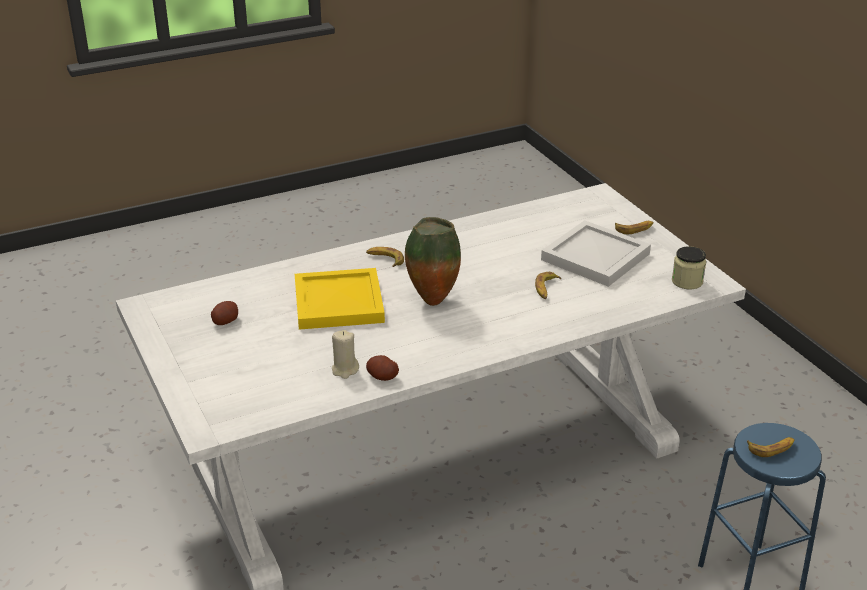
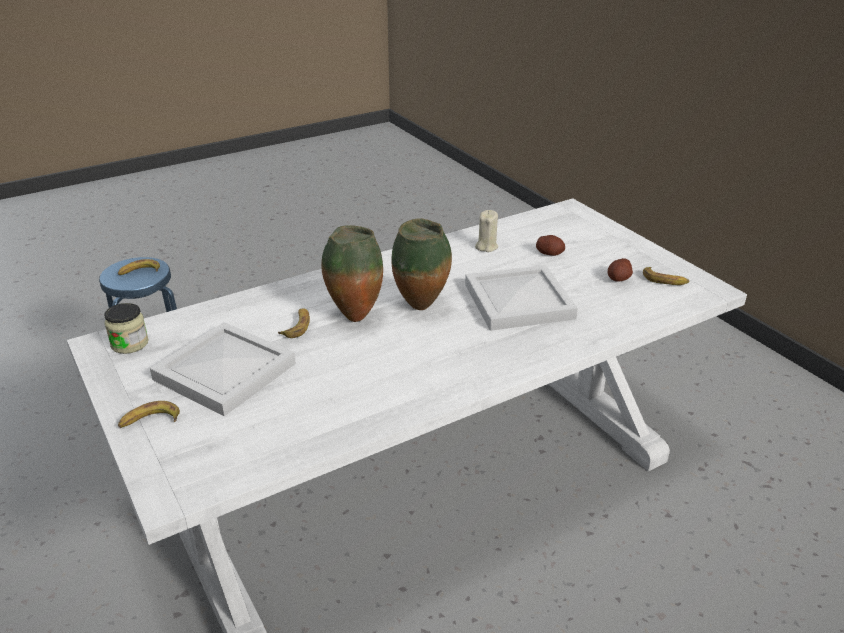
camera: 175 degrees right, 0 degrees up
(340, 301) = (517, 302): yellow tray -> white tray
(382, 377) = (453, 243): potato -> potato (549, 253)
(385, 259) = (487, 354): banana -> banana (665, 280)
(495, 295) = (354, 316): none -> vase

